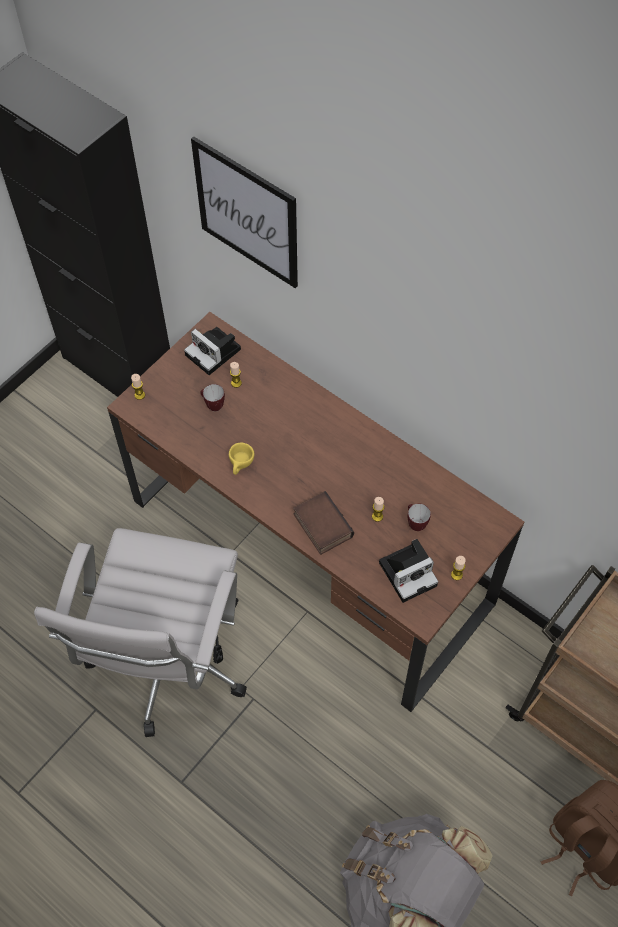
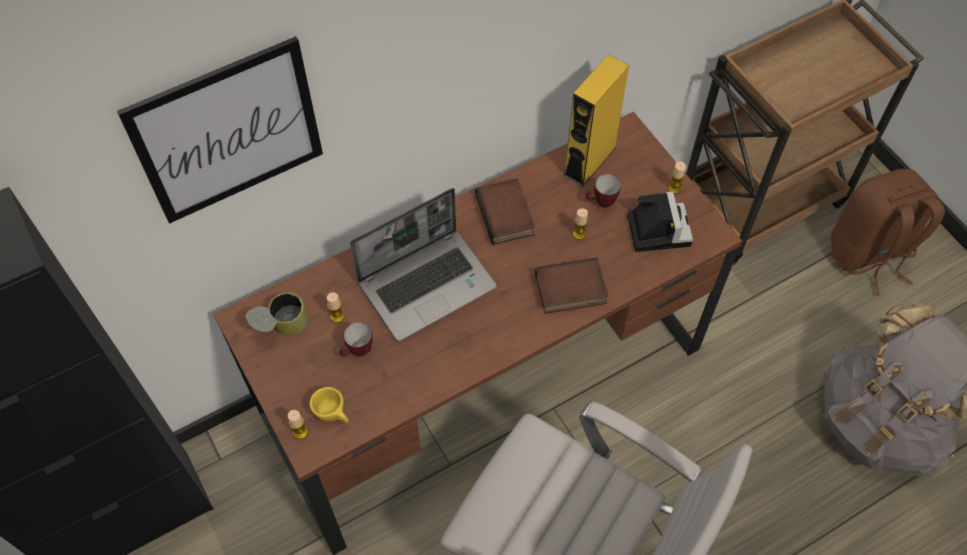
camera: 70 degrees left, 0 degrees up
(215, 353) = (280, 326): camera -> can
(241, 466) = (458, 347): yellow cup -> yellow cup (334, 415)
(287, 429) = (428, 284): none -> laptop
(371, 461) = (507, 216): none -> book
(453, 503) = (589, 161): none -> yellow speaker

